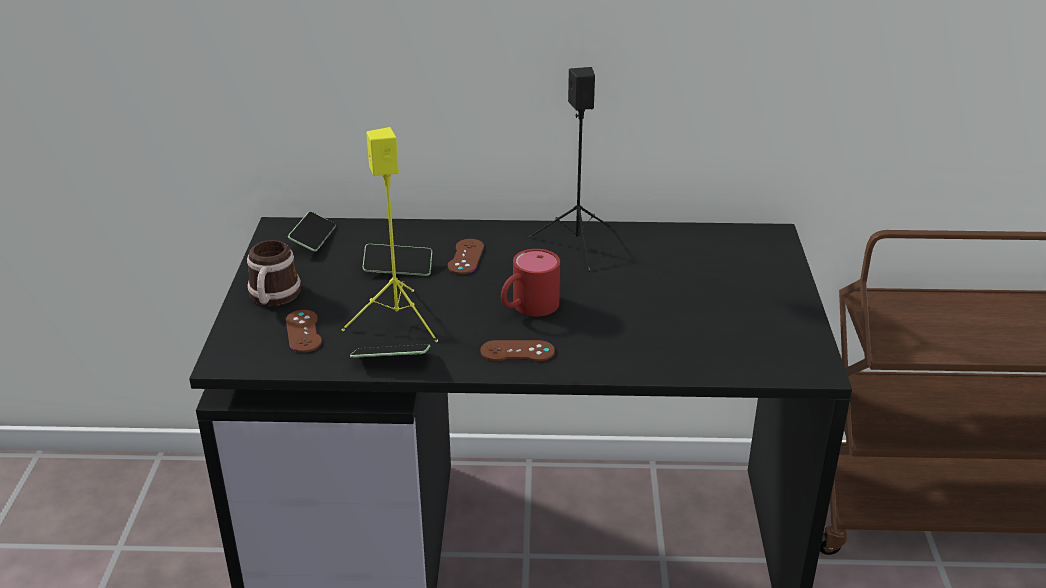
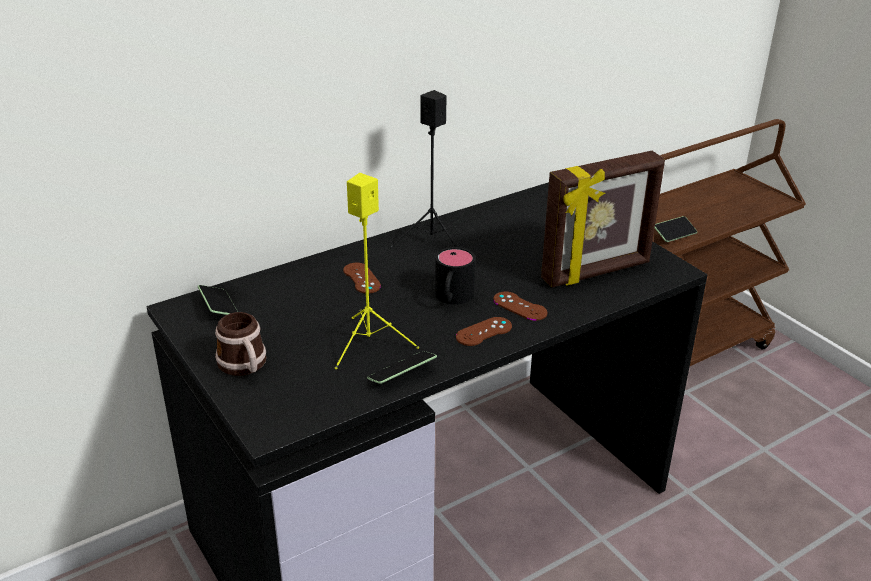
camera: 35 degrees left, 0 degrees up
(303, 331) = (305, 382): brown game controller -> brown game controller (520, 306)
(398, 268) = (319, 305): phone -> phone (674, 235)
(527, 307) = (452, 298): red mug -> black mug
(716, 338) = (596, 272): none -> picture frame

